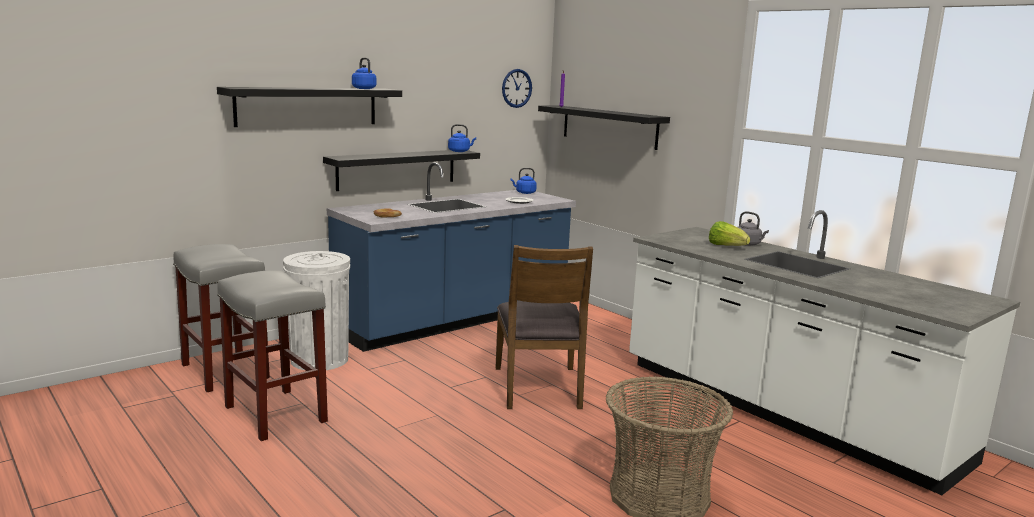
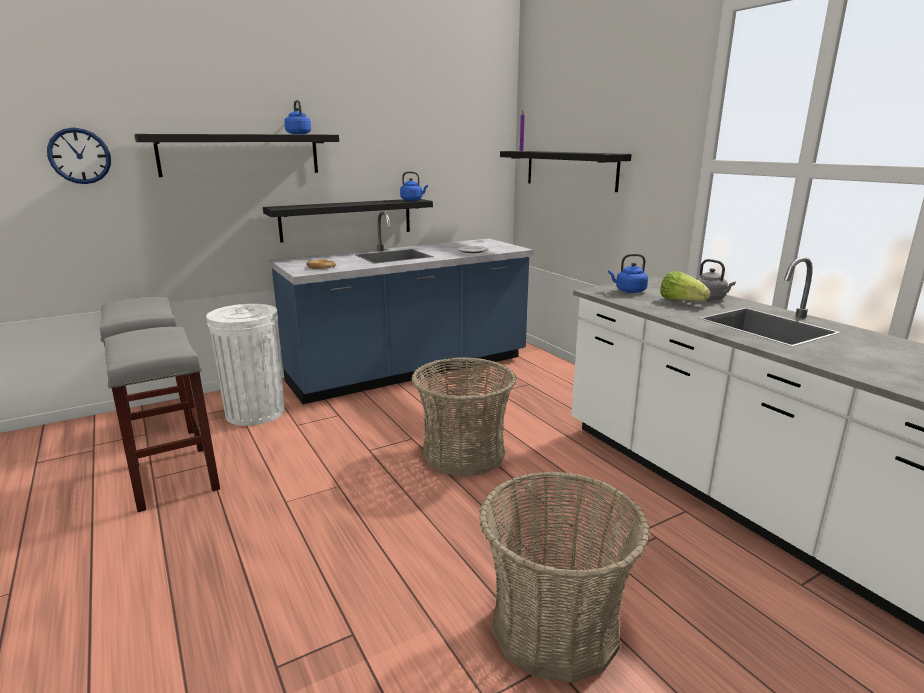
camera: 10 degrees right, 5 degrees up
(516, 88) = (477, 133): wall clock -> wall clock (79, 156)
(524, 193) = (485, 242): blue kettle -> blue kettle (628, 291)
(539, 387) = (463, 454): brown chair -> basket

